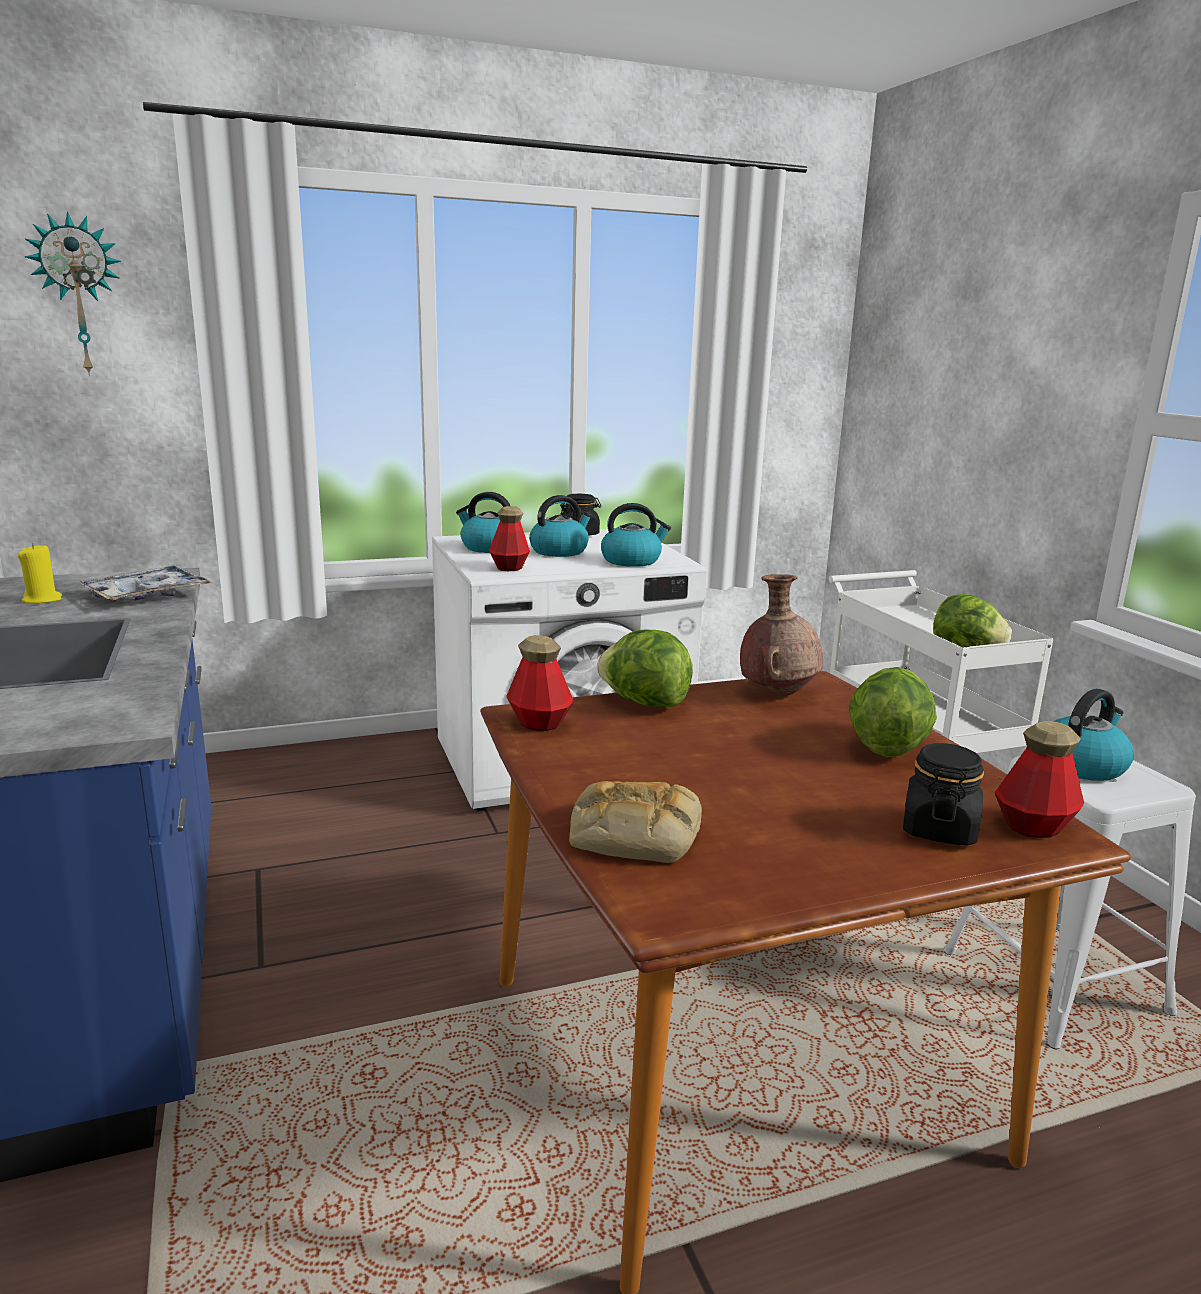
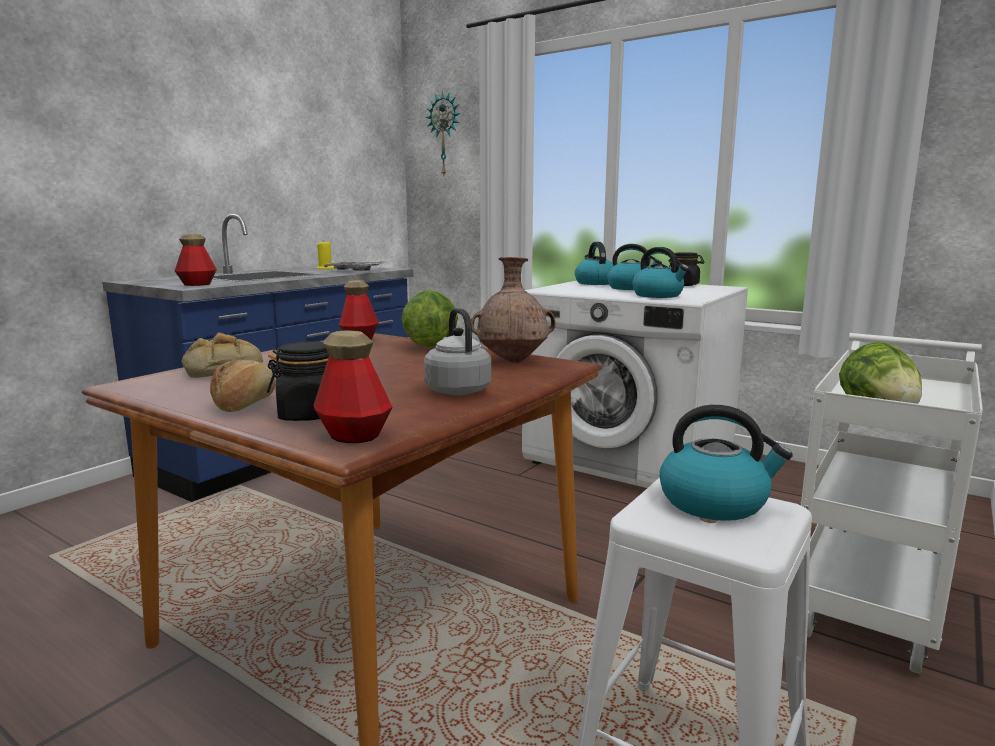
camera: 55 degrees right, 5 degrees down
(509, 567) = (566, 289): bottle -> bottle (197, 284)
(863, 854) = (244, 404): none -> bread
(886, 747) = (456, 390): lettuce -> grey kettle

